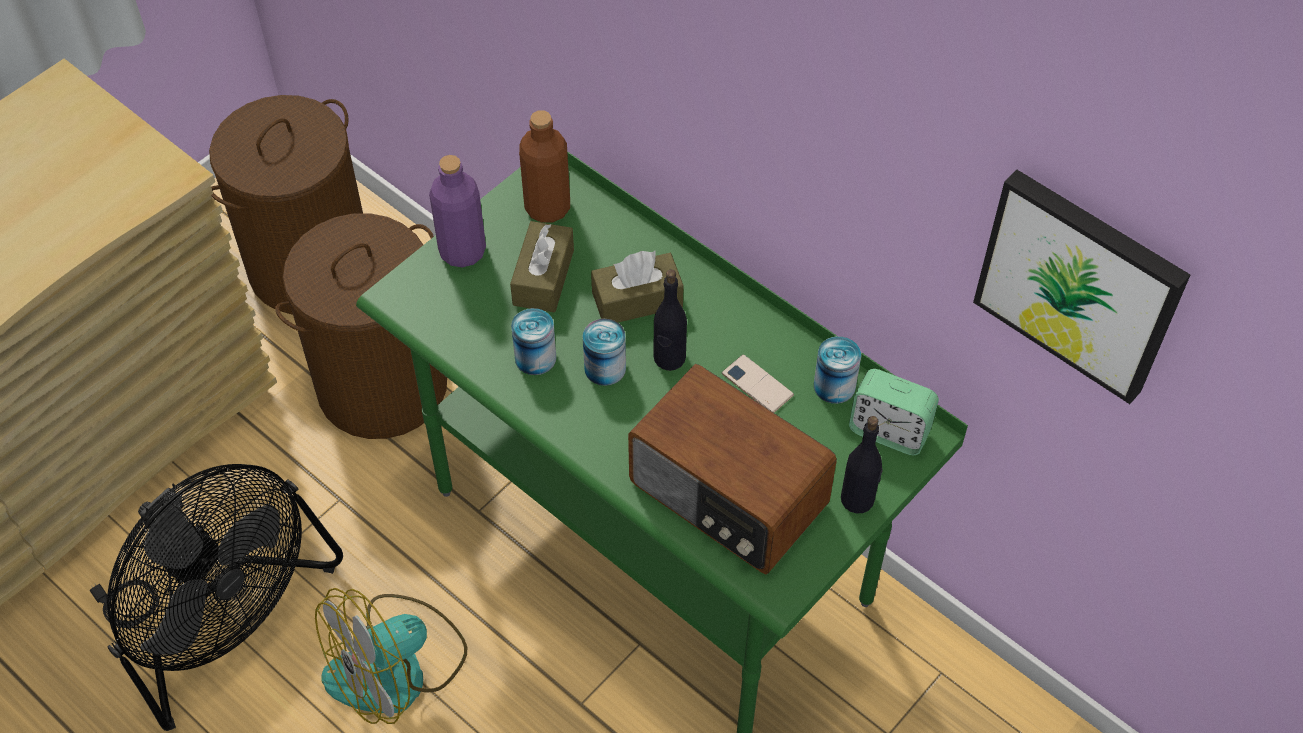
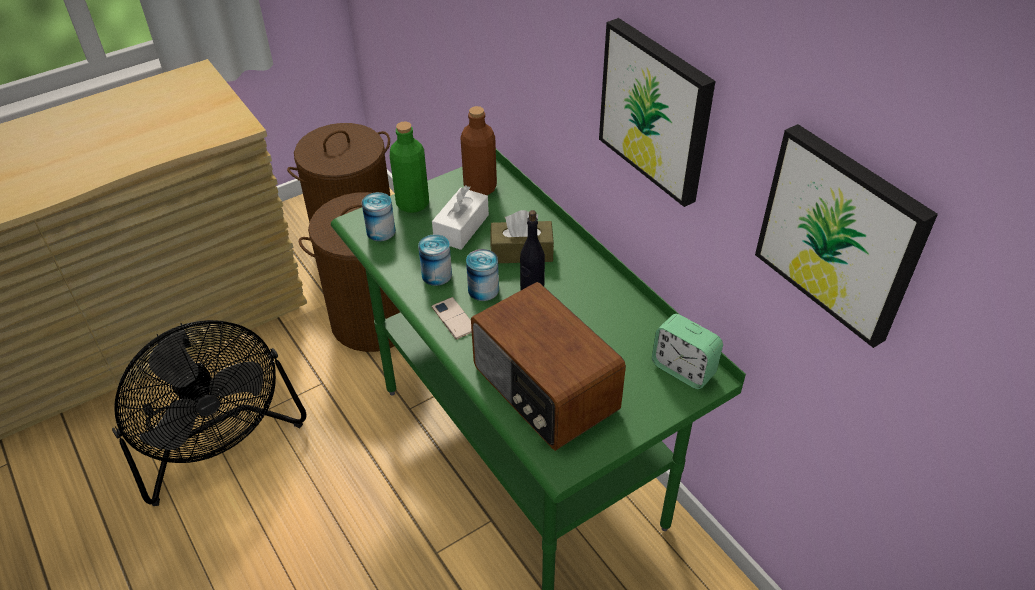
camera: 15 degrees right, 10 degrees down
(396, 668) = (318, 499): fan -> none
(462, 251) = (412, 204): purple bottle -> green bottle
(543, 277) = (461, 228): brown tissue box -> white tissue box
(757, 384) = (591, 320): phone -> phone (454, 318)
(819, 128) = (657, 110): none -> picture
(834, 386) = (649, 331): can -> can (381, 231)
(858, 499) = (645, 412): black bottle -> none

